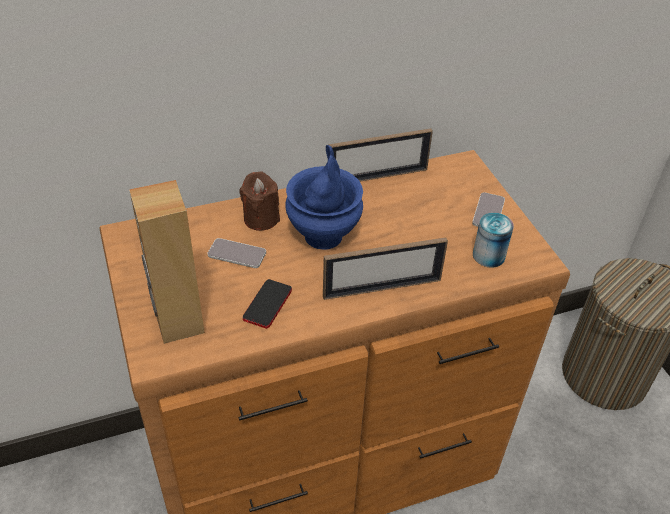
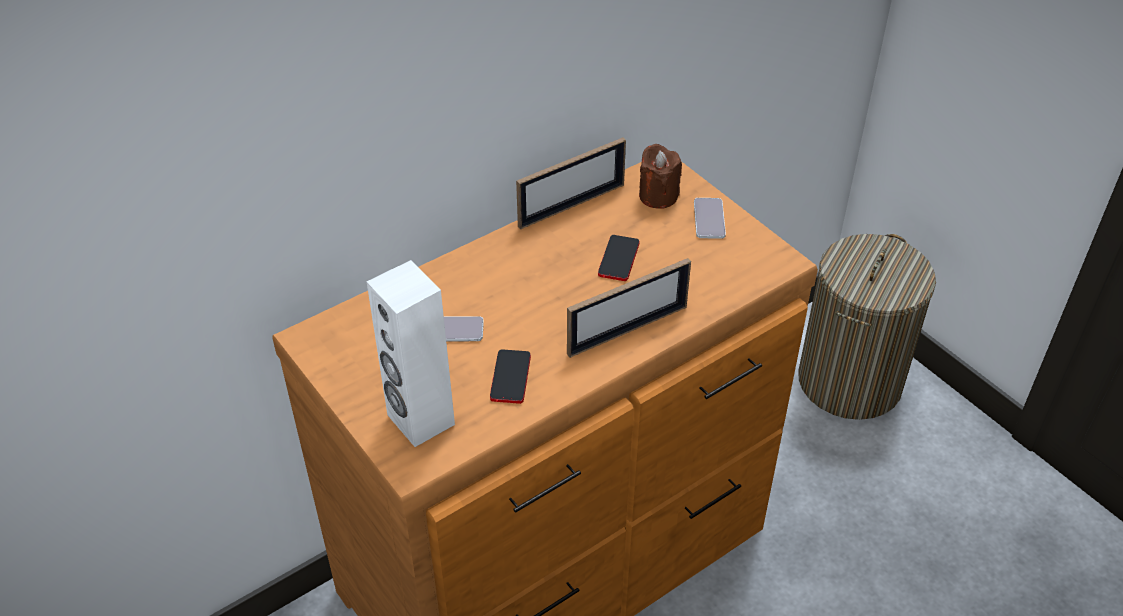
camera: 15 degrees left, 0 degrees up
(178, 322) = (420, 420): brown speaker -> white speaker
(261, 219) = (459, 284): brown candle -> brown candle (658, 196)
(324, 237) = (540, 288): blue vase -> none
(398, 228) = (618, 259): none -> phone
(488, 255) = (727, 268): can -> none

